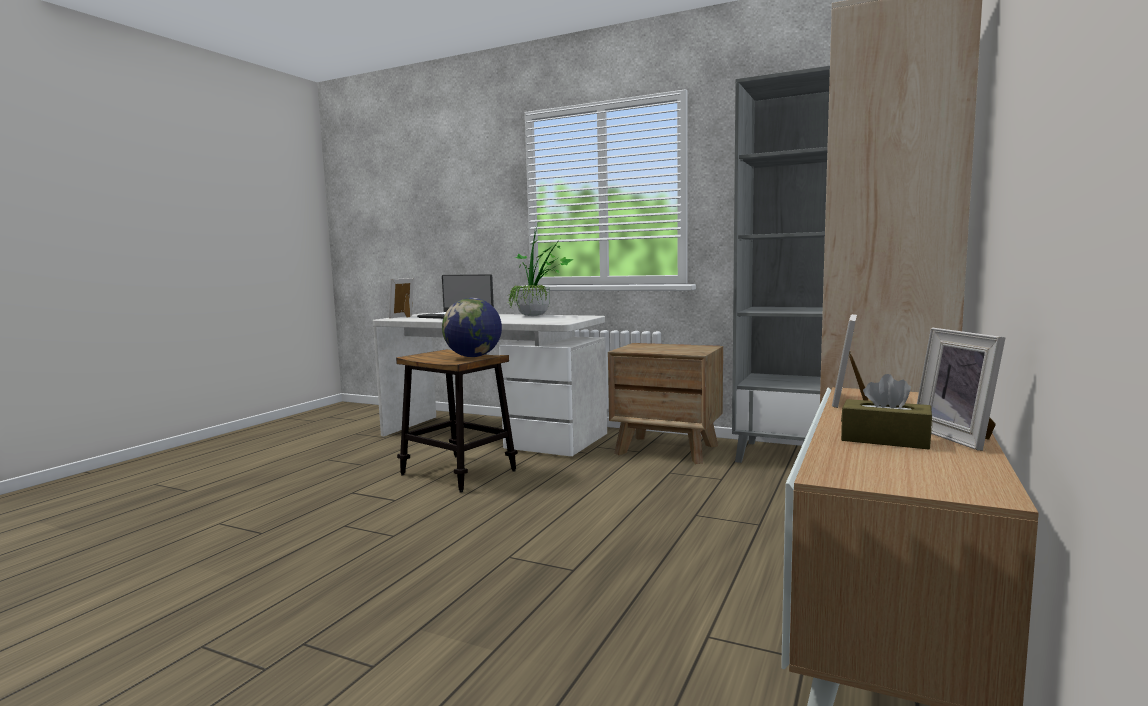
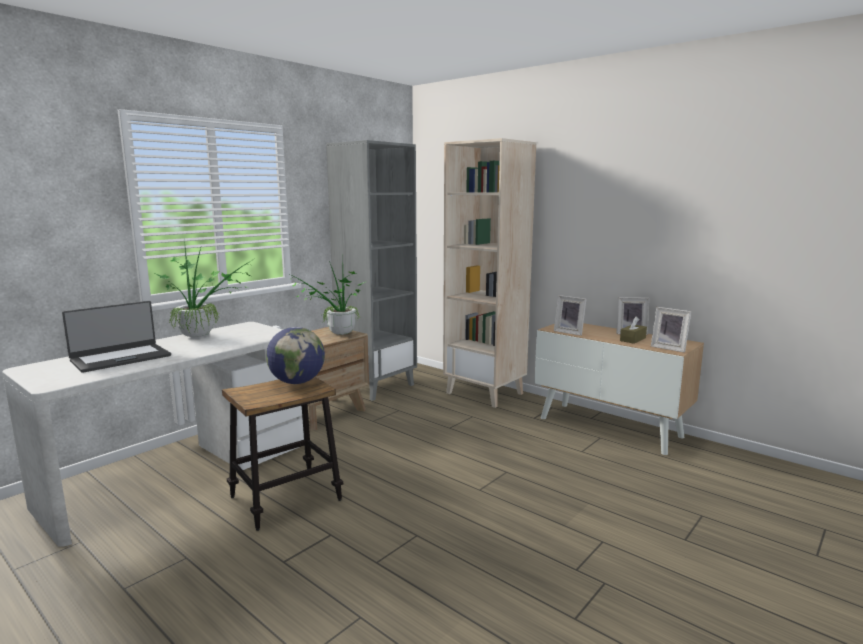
camera: 75 degrees left, 5 degrees up
(404, 317) = (47, 378): picture frame -> picture frame (669, 348)
(683, 350) = (336, 334): none -> potted plant

